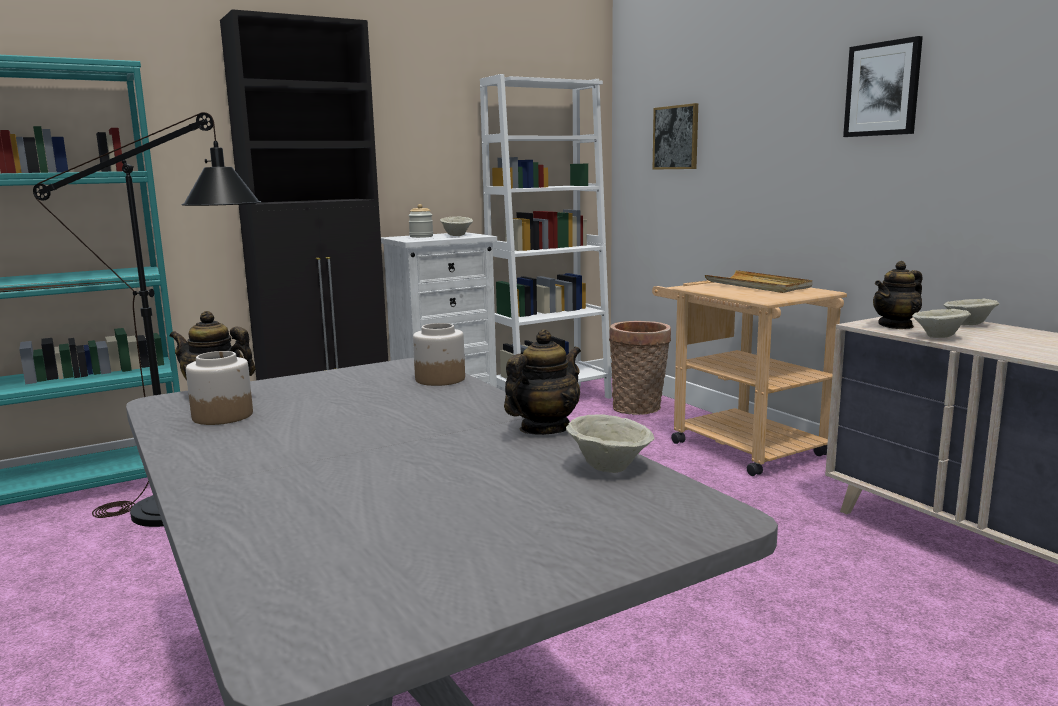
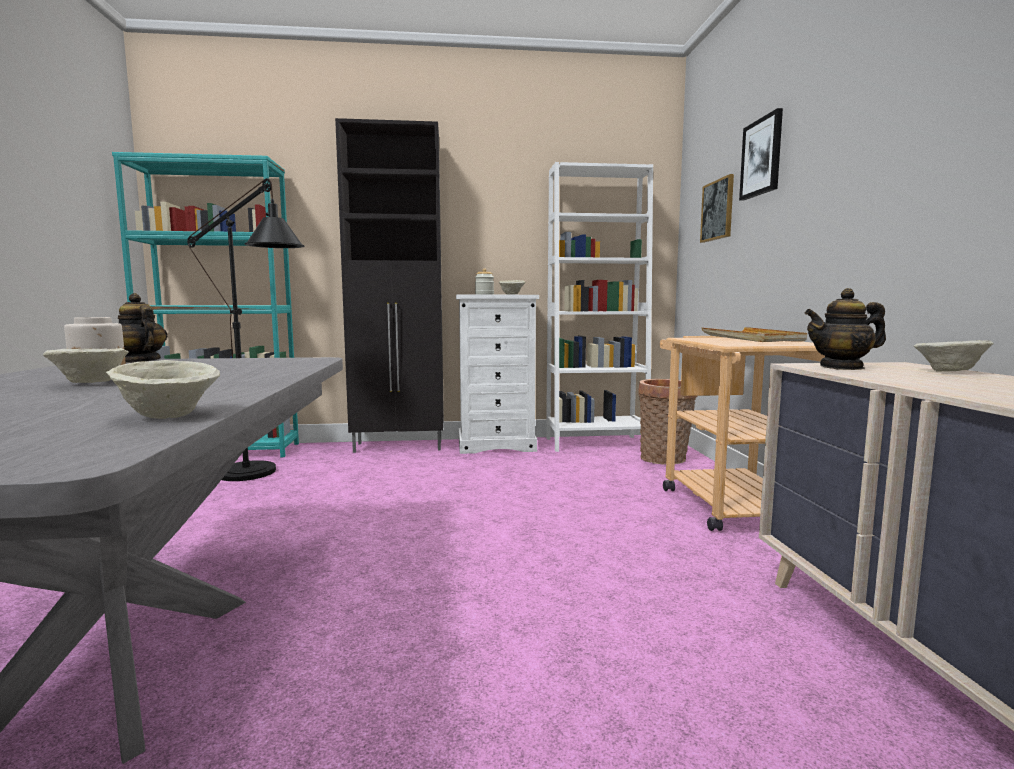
camera: 25 degrees right, 5 degrees down
(439, 379) = (296, 365): jar -> none
(544, 429) = (238, 391): teapot -> none
(882, 89) = (884, 112): picture -> picture (762, 157)
(939, 337) = (873, 376): beige bowl -> beige bowl (90, 383)

